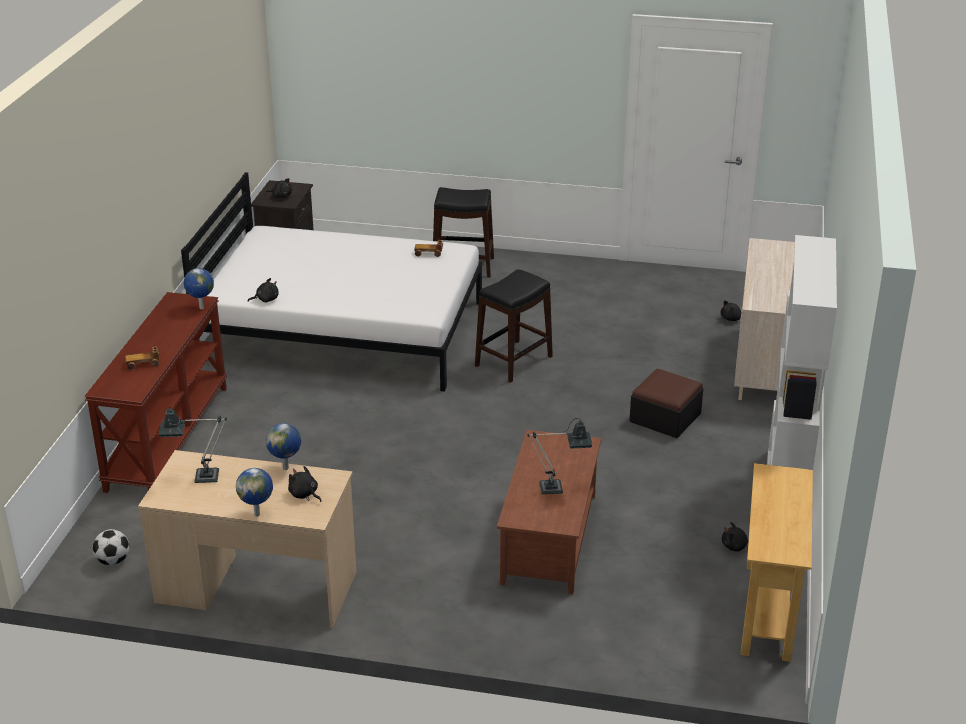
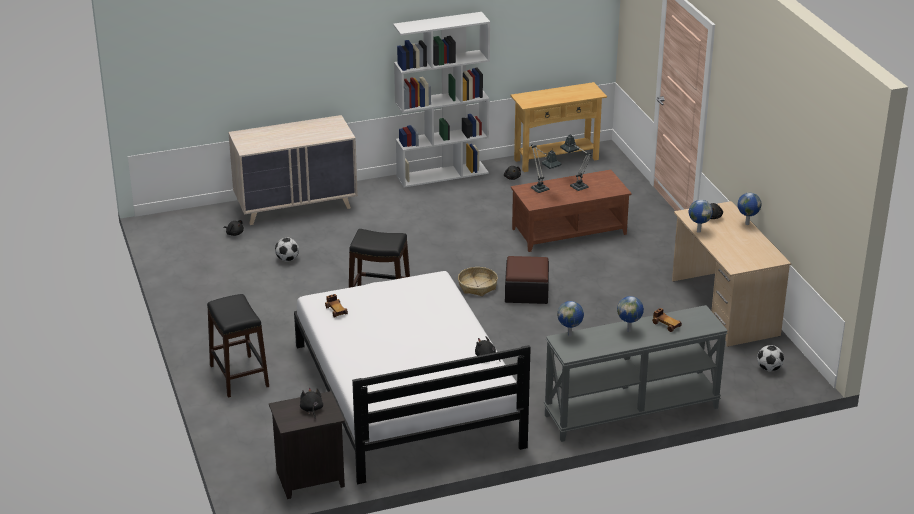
camera: 120 degrees left, 0 degrees up
(164, 340) = (629, 330): none -> globe
(167, 437) = (631, 412): brown console table -> grey console table
(200, 477) = (742, 254): table lamp -> table lamp (542, 191)
(486, 427) = (477, 286): none -> basket
(649, 334) = (287, 259): none -> football
(665, 418) = (399, 227): ottoman -> ottoman (526, 292)

